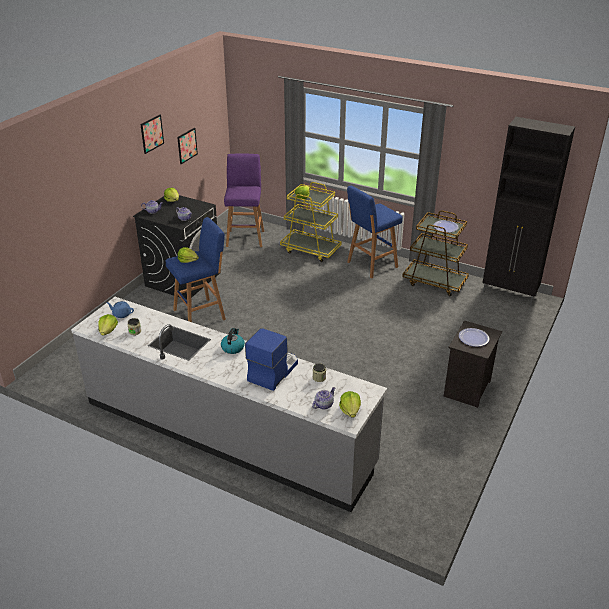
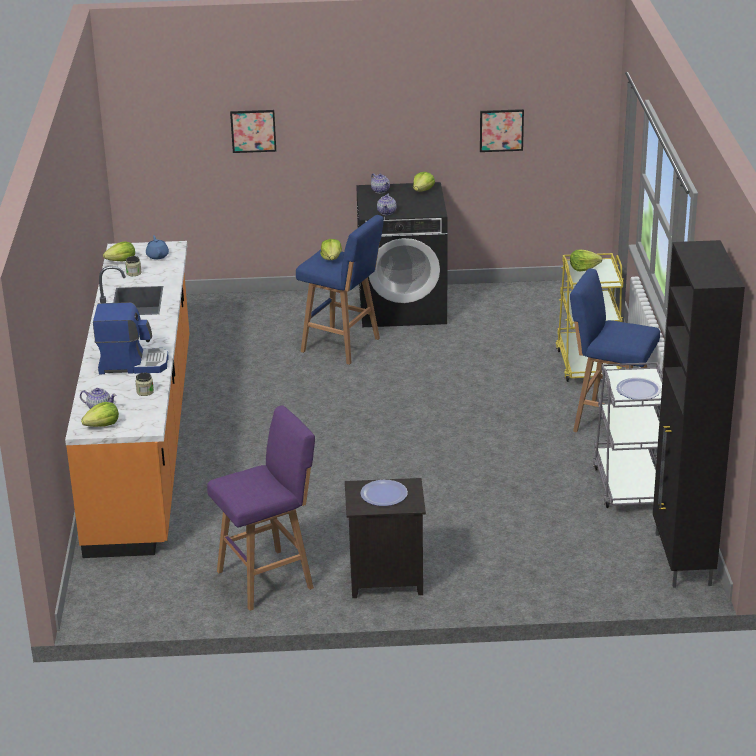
camera: 60 degrees right, 5 degrees down
(152, 134) = (423, 89): picture -> picture (253, 131)
(227, 433) = (144, 441): grey counter -> orange counter
(233, 347) = (155, 330): kettle -> none
(245, 237) = (555, 309): purple stool -> purple stool (268, 578)
(434, 282) = (629, 485): brown cart -> grey cart

